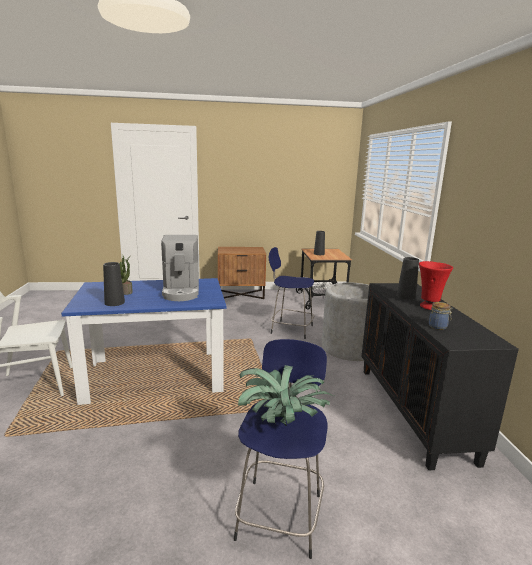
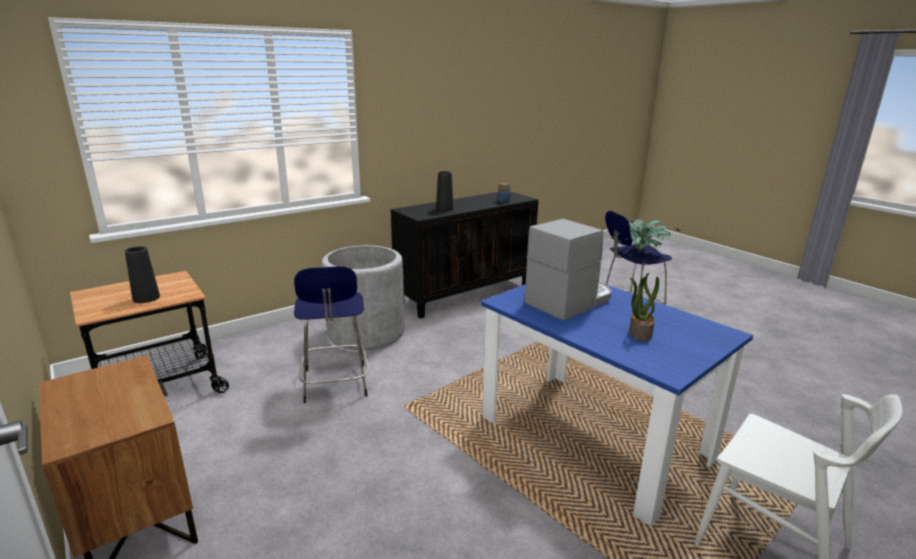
camera: 120 degrees left, 5 degrees up
(114, 302) = (673, 320): black vase -> none
(429, 307) = (462, 203): red vase -> none

